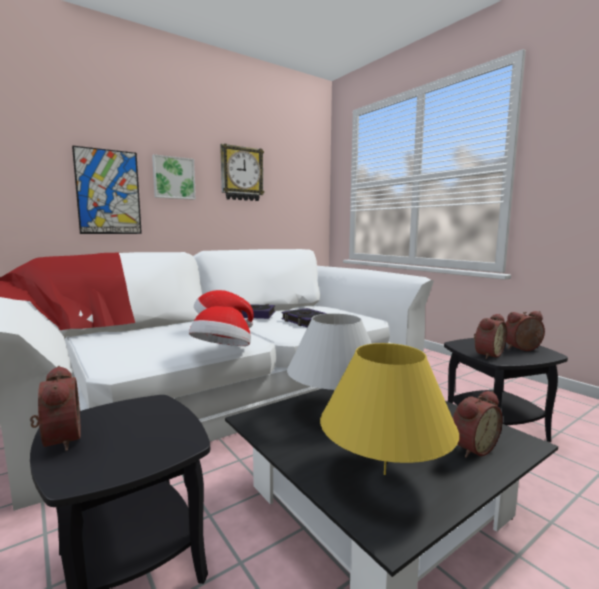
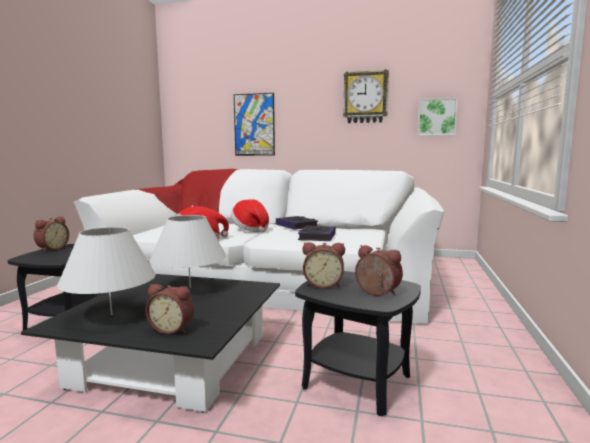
camera: 50 degrees right, 0 degrees up
(173, 178) = (301, 109): picture -> picture (437, 117)
(384, 474) = (112, 314): yellow table lamp -> white table lamp

